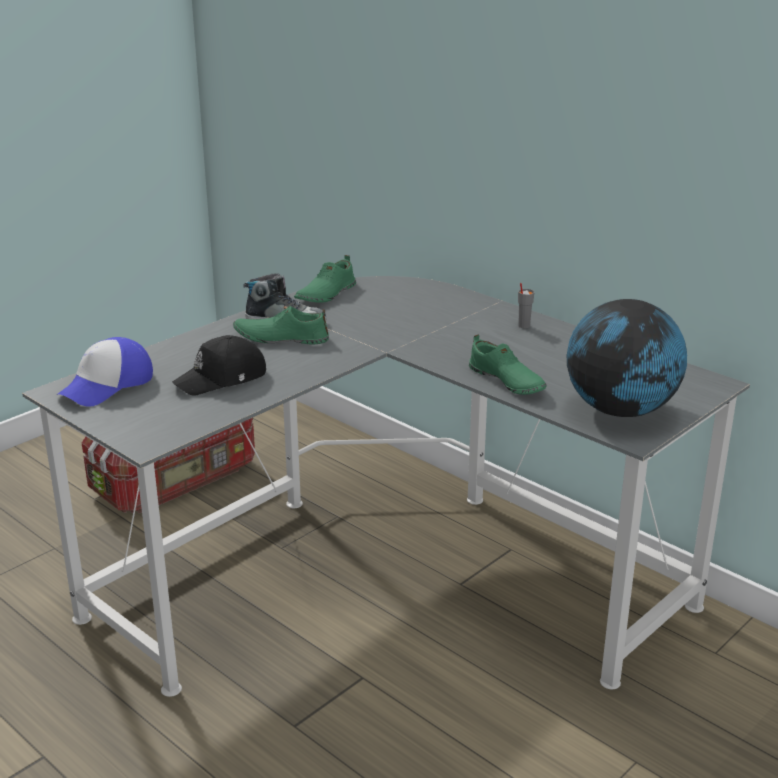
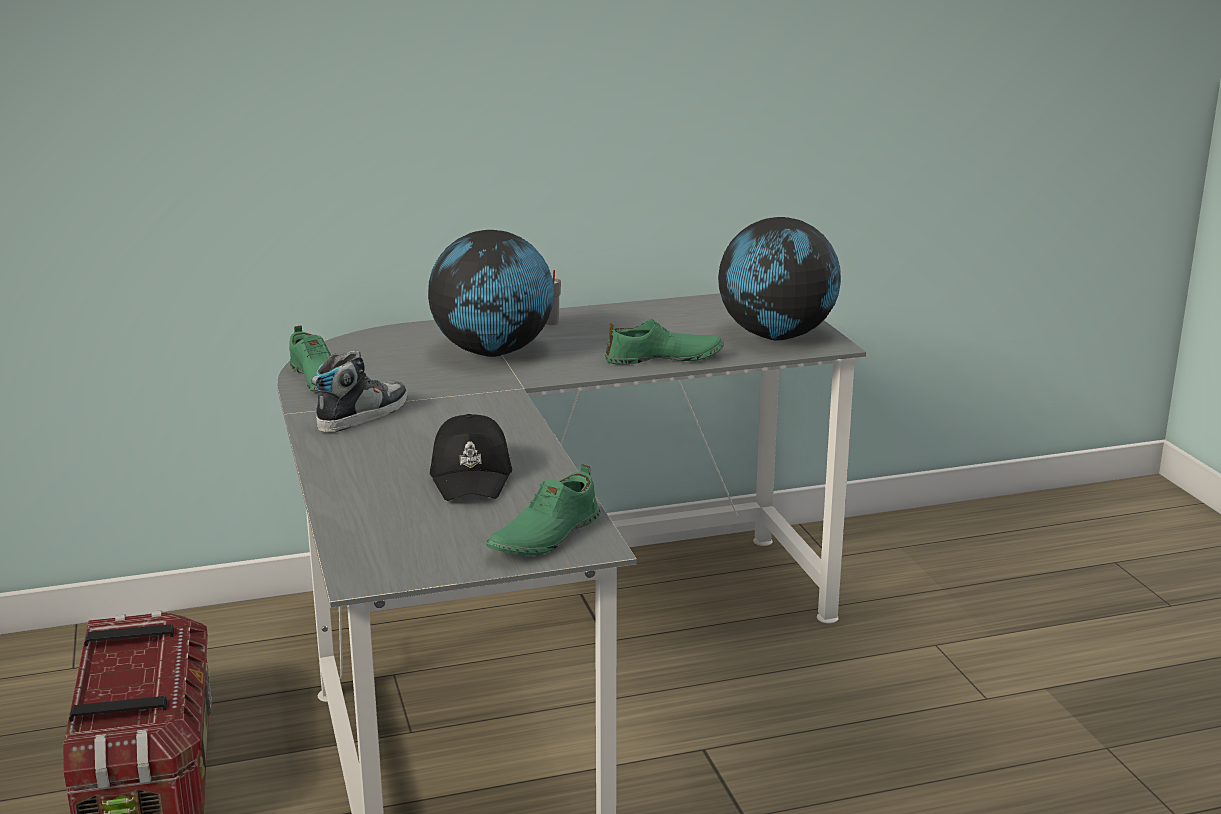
camera: 60 degrees left, 5 degrees down
(107, 385) = (393, 542): cap -> none
(281, 338) = (405, 425): green shoe -> green shoe (544, 536)
(438, 325) = (493, 352): none -> globe

